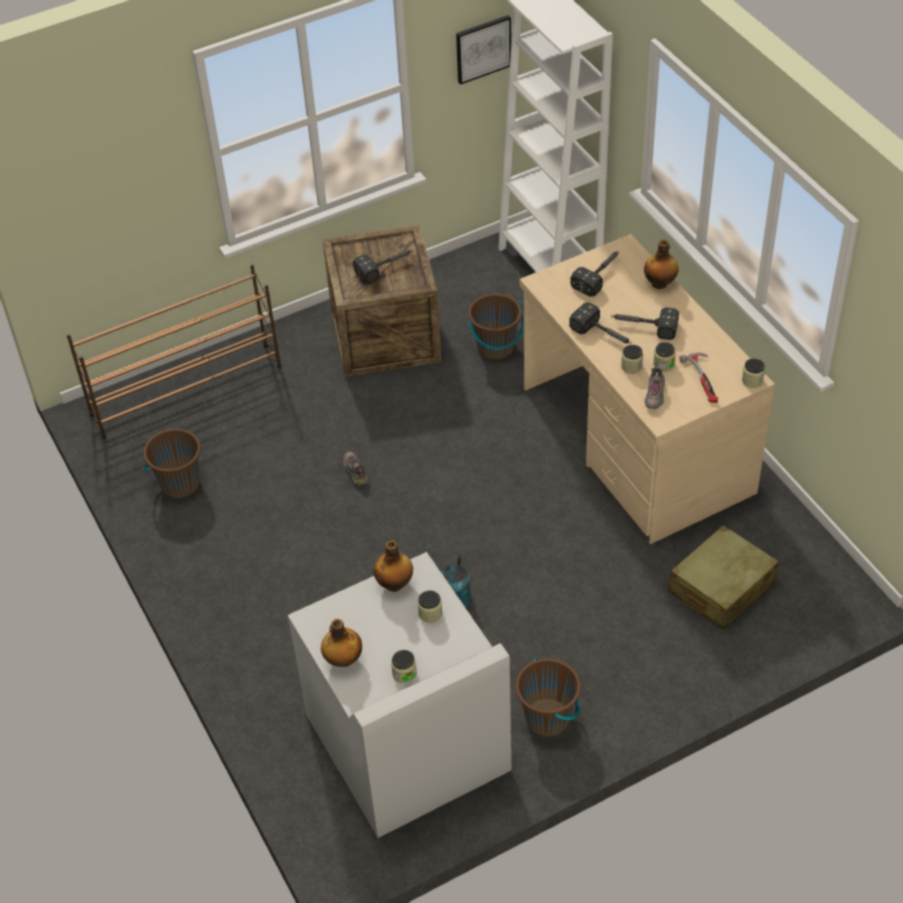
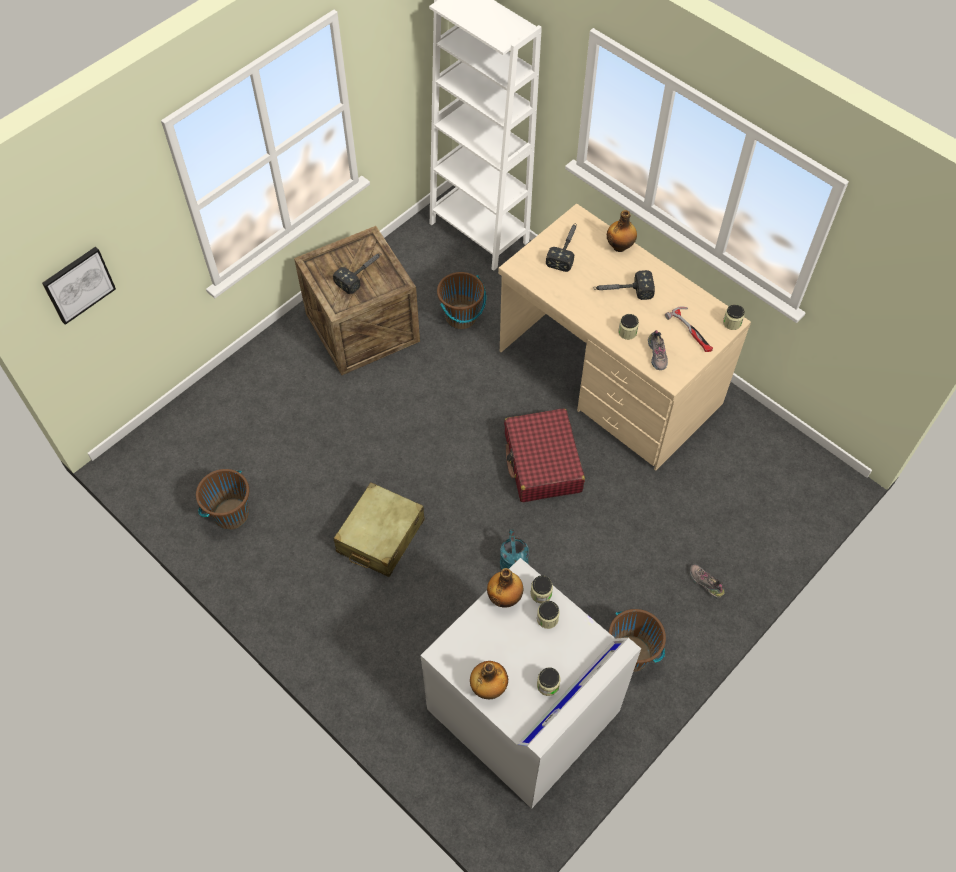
camera: 20 degrees left, 10 degrees up
(187, 390) = (204, 420): brown shoe rack -> none
(355, 472) = (383, 464): shoe -> shoe (705, 583)
(482, 48) = (405, 54): picture -> picture (78, 284)
(526, 508) = (542, 463): none -> red suitcase
(603, 335) = (592, 307): hammer -> none
(663, 364) = (653, 324): jar -> jar (541, 593)
(720, 588) = (725, 496): beige suitcase -> beige suitcase (380, 536)

